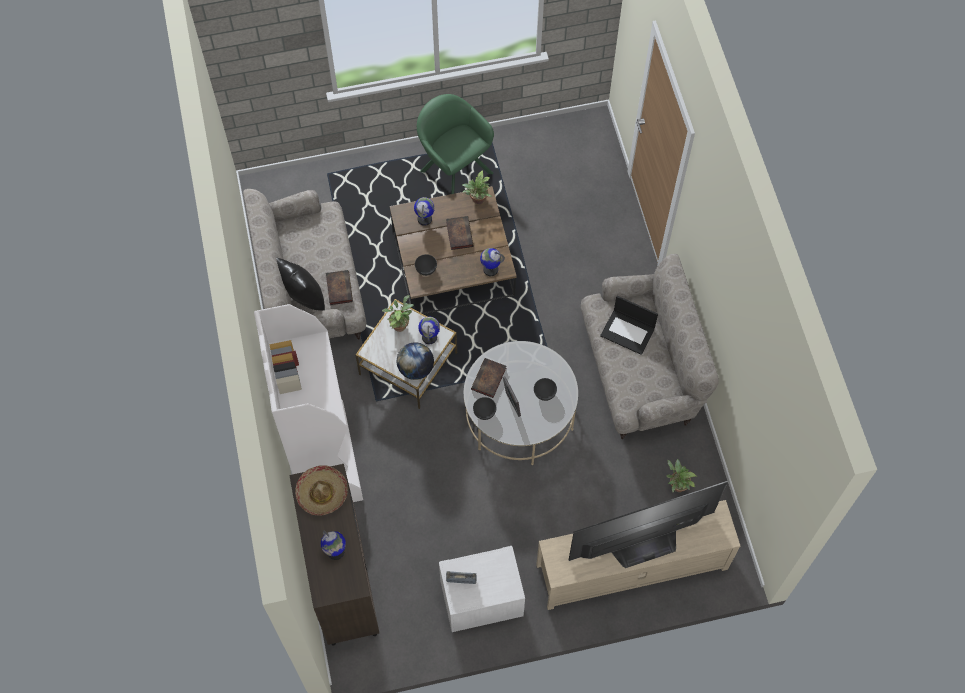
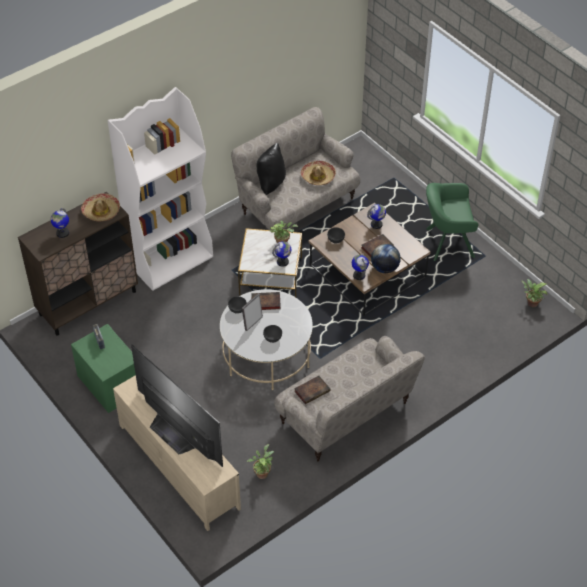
camera: 65 degrees right, 15 degrees down
(319, 244) = (318, 176): none -> hat
(339, 288) = (290, 199): book -> book (312, 390)
(416, 369) = (253, 263): globe -> globe (384, 268)
(454, 169) = (446, 243): green armchair -> green armchair turned 120 degrees counterclockwise
(477, 200) = (412, 247): potted plant -> potted plant (531, 303)
(481, 598) = (110, 383): white nightstand -> green nightstand
(628, 332) = (356, 373): laptop -> none

